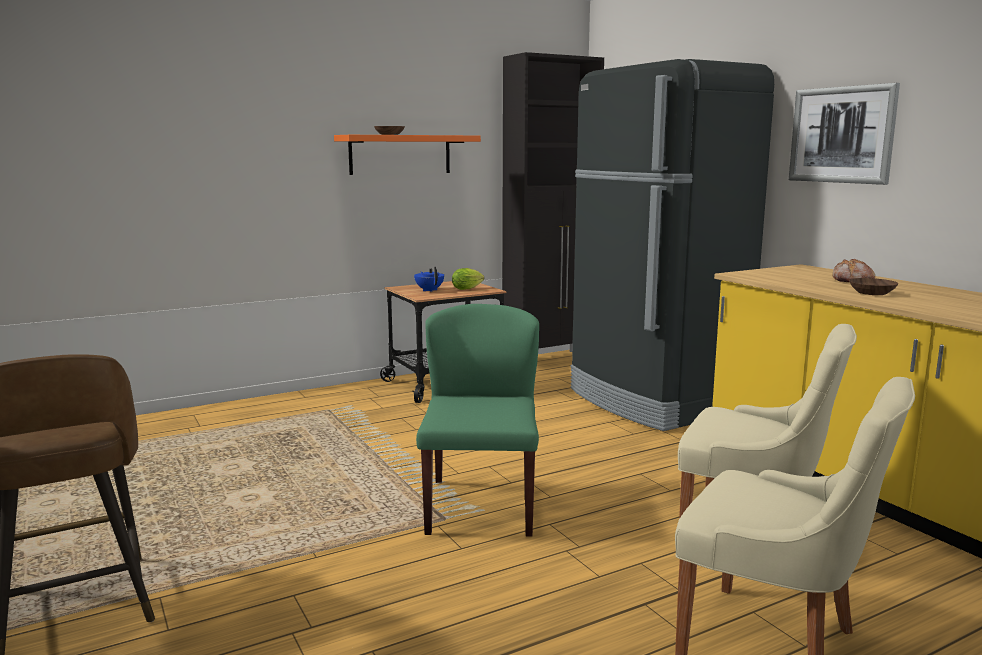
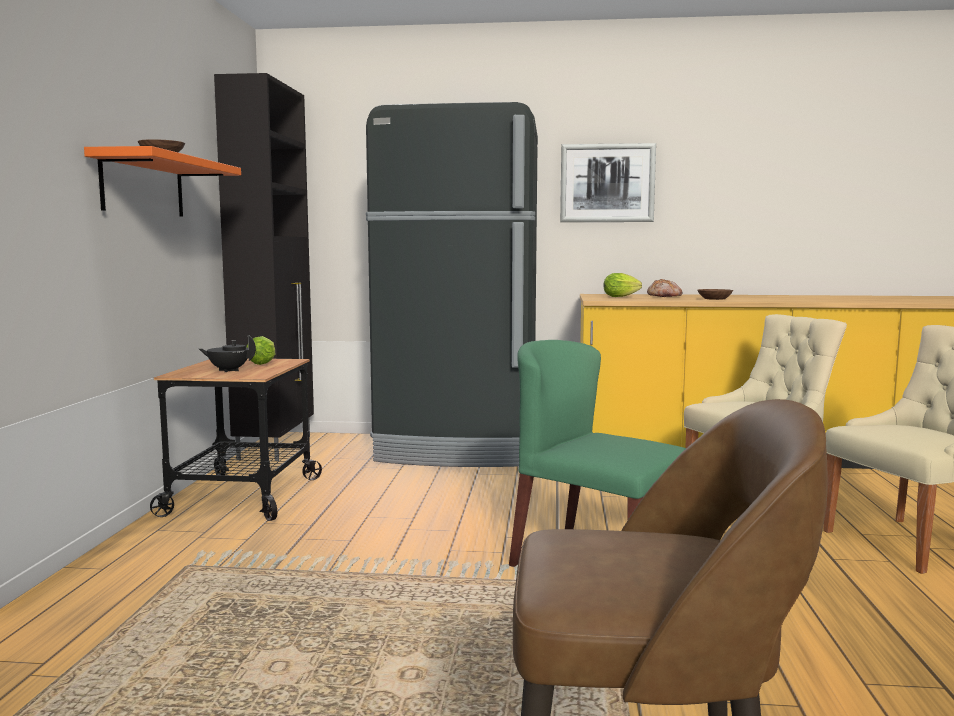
camera: 55 degrees left, 5 degrees down
(429, 290) = (228, 370): blue teapot -> black teapot
(796, 274) = (622, 297): none -> lettuce

